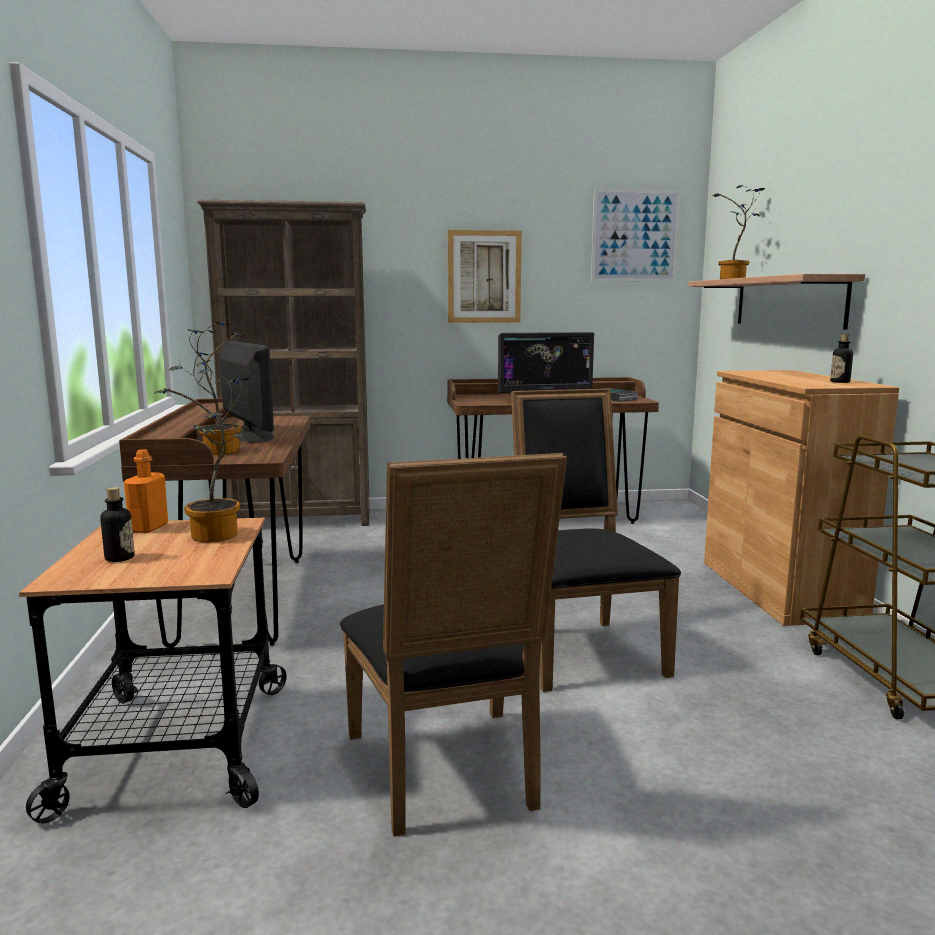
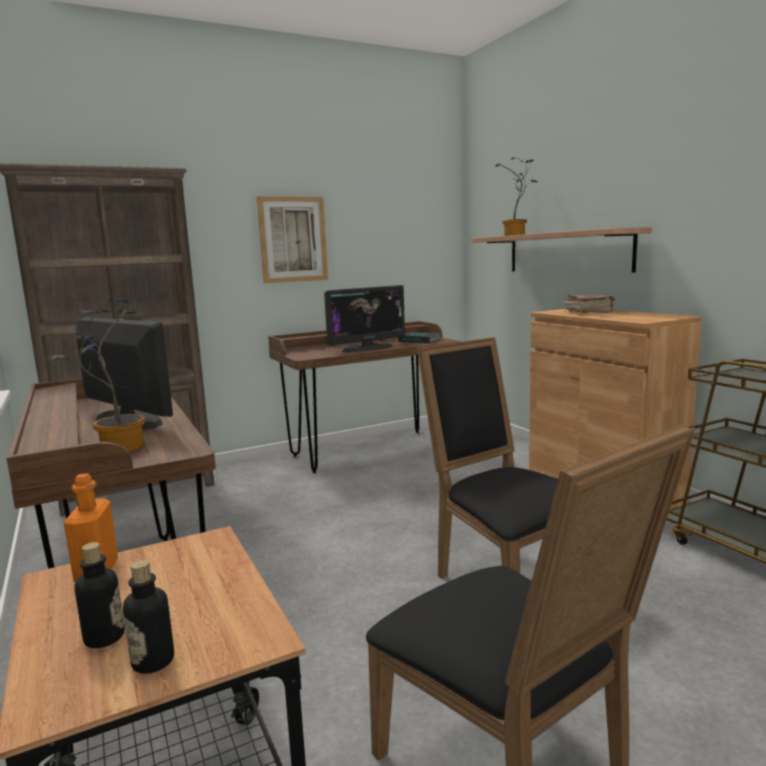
camera: 20 degrees left, 0 degrees up
(217, 537) = (206, 569): potted plant -> none
(635, 236) = (414, 201): picture -> none
(777, 375) = (588, 313): none -> brown book
(840, 382) = (650, 315): bottle -> bottle (153, 661)

